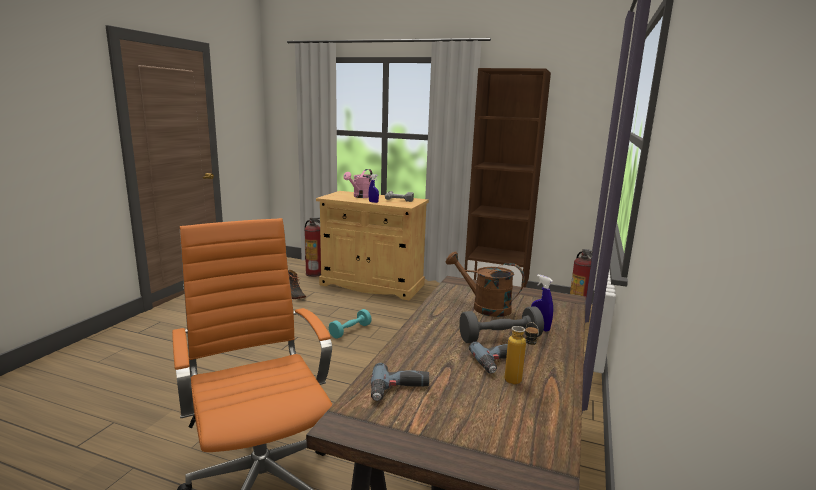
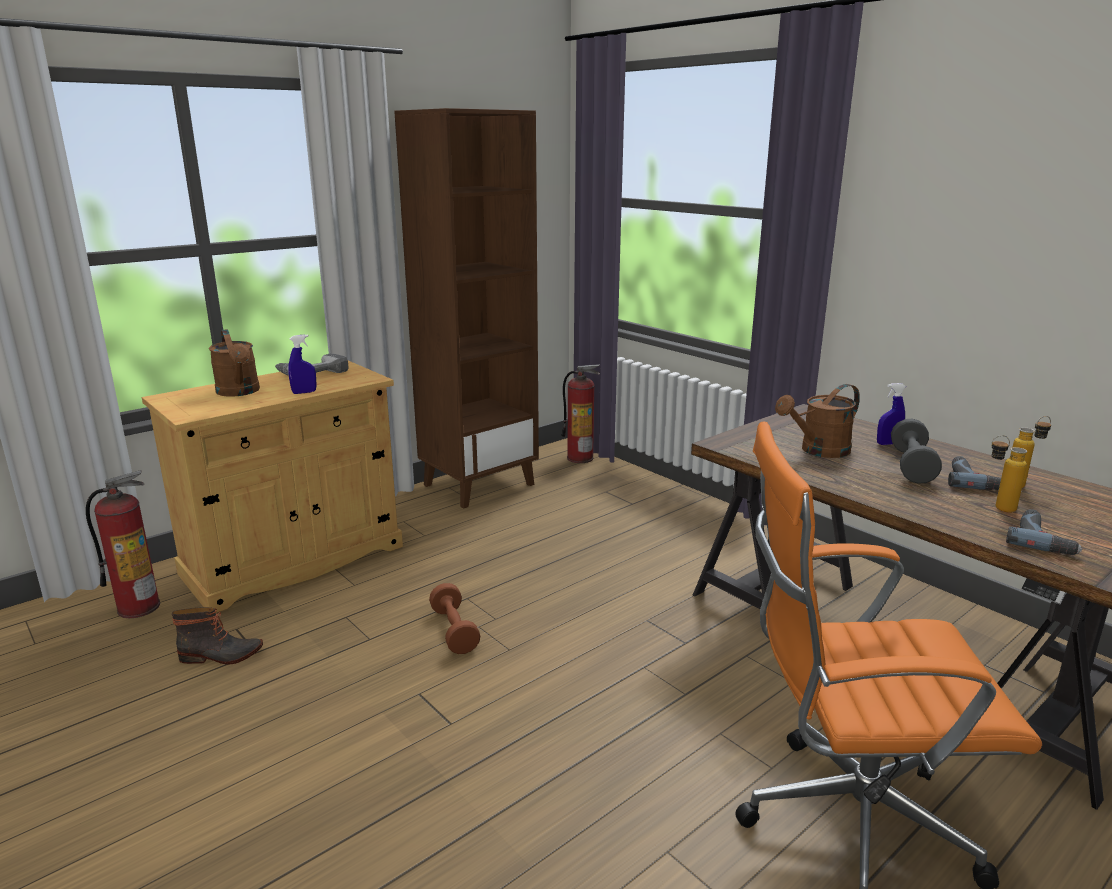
camera: 60 degrees left, 5 degrees up
(350, 331) = (454, 631): turquoise dumbbell -> brown dumbbell
(360, 197) = (239, 392): pink watering can -> brown watering can
(447, 372) = (996, 508): none -> bottle

